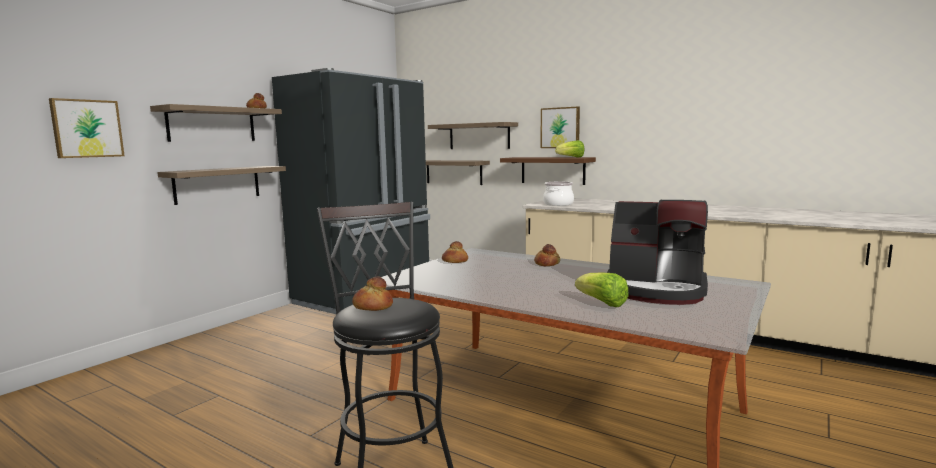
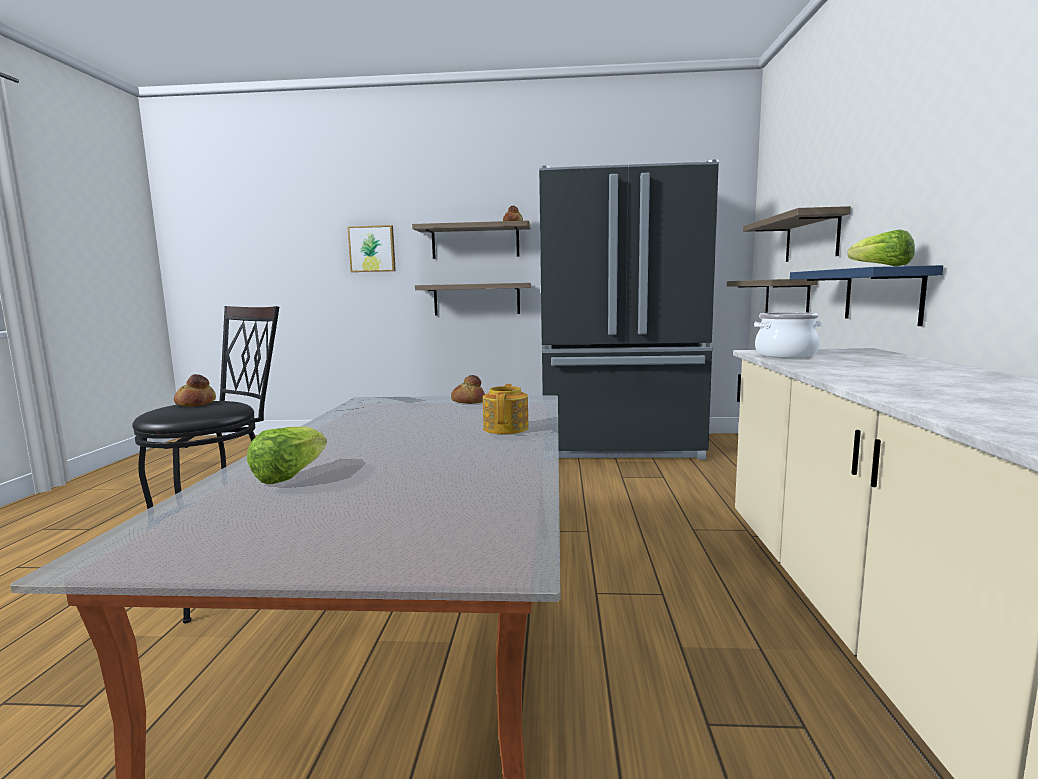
camera: 60 degrees right, 0 degrees up
(547, 263) = (506, 428): bread -> teapot
(552, 170) = (882, 295): brown shelf -> blue shelf
(560, 128) = (899, 207): picture -> none
(656, 290) = (387, 495): coffee machine -> none

